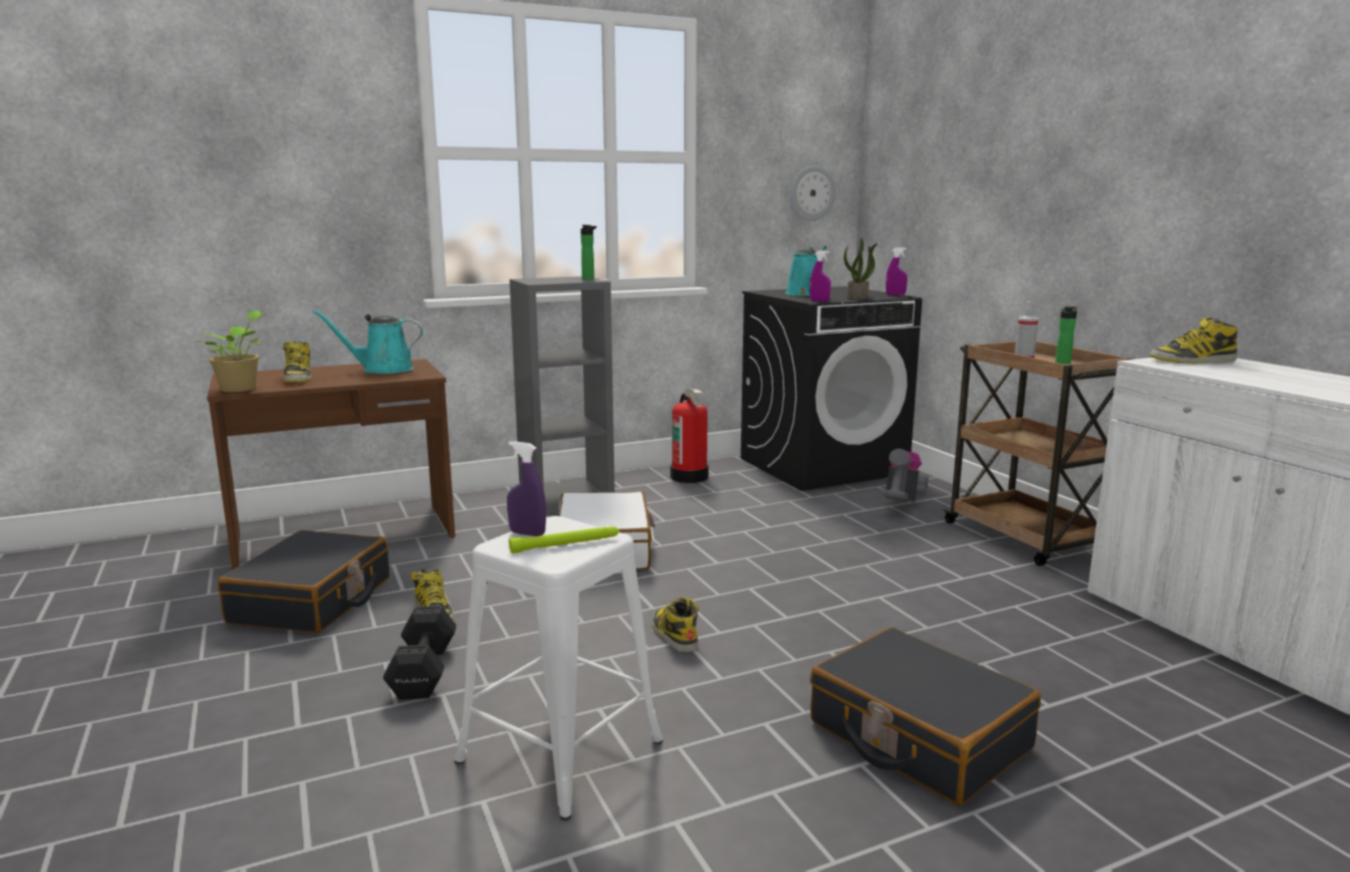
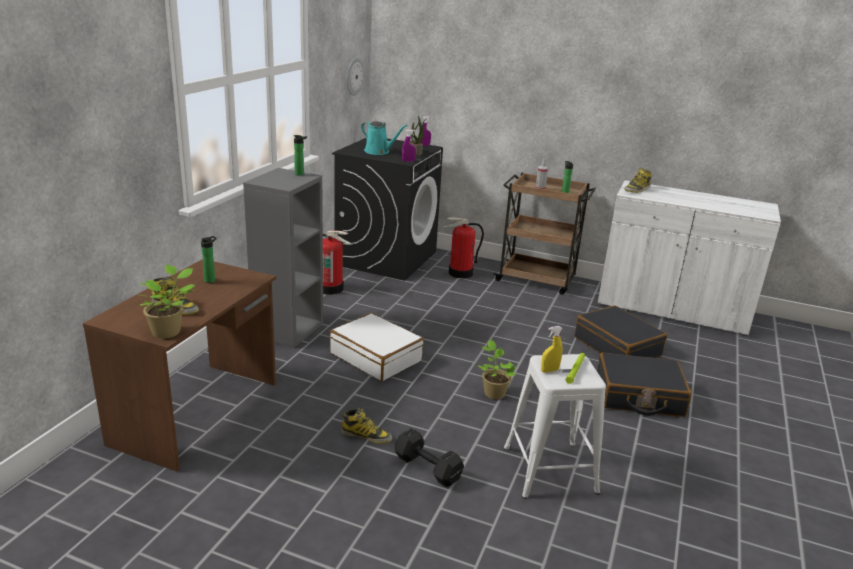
camera: 45 degrees left, 10 degrees up
(312, 601) = (281, 463): black suitcase -> black suitcase (617, 346)
(382, 370) = (211, 280): turquoise watering can -> bottle
(527, 533) = (549, 370): purple spray bottle -> yellow spray bottle
(674, 634) = (493, 392): boot -> potted plant
(902, 502) = (460, 273): vacuum cleaner -> fire extinguisher

